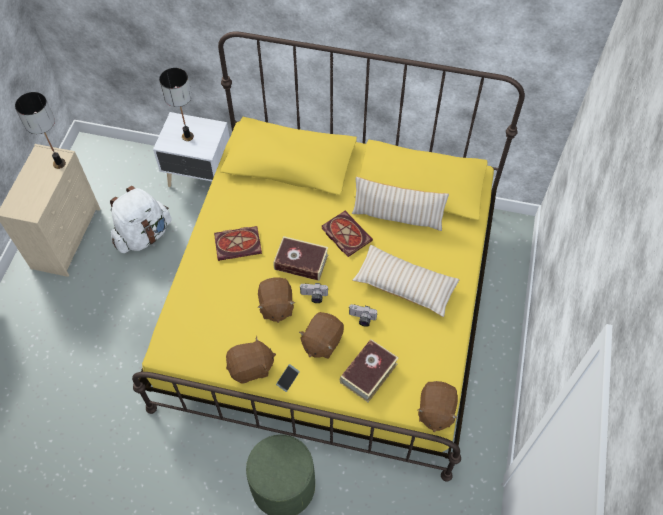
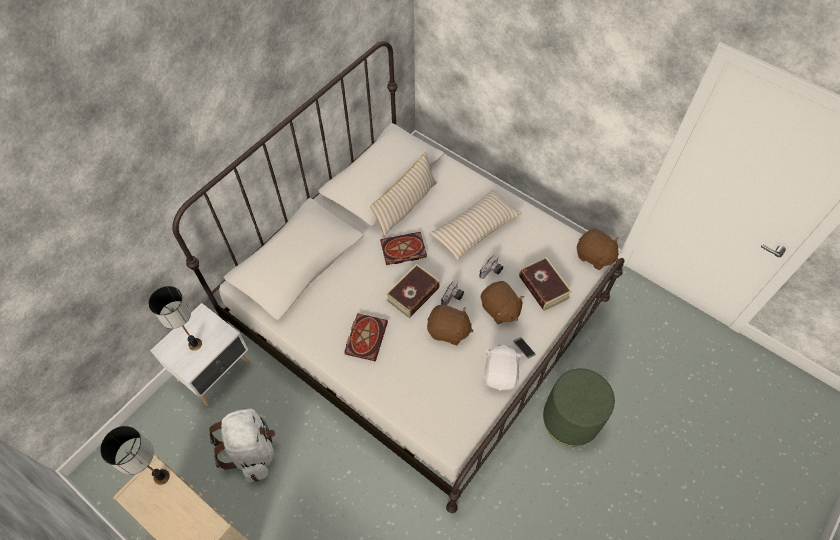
camera: 65 degrees left, 0 degrees up
(251, 368) = (500, 374): brown plush toy -> white plush toy
(331, 304) = (419, 314): yellow bed -> white bed

